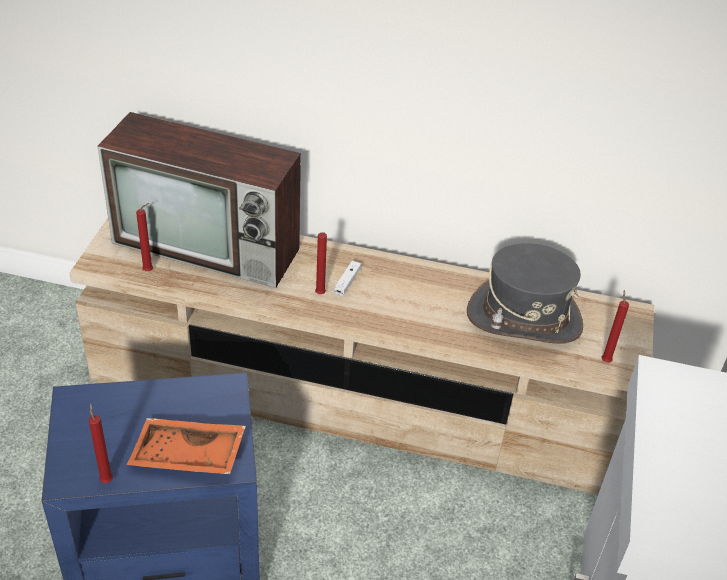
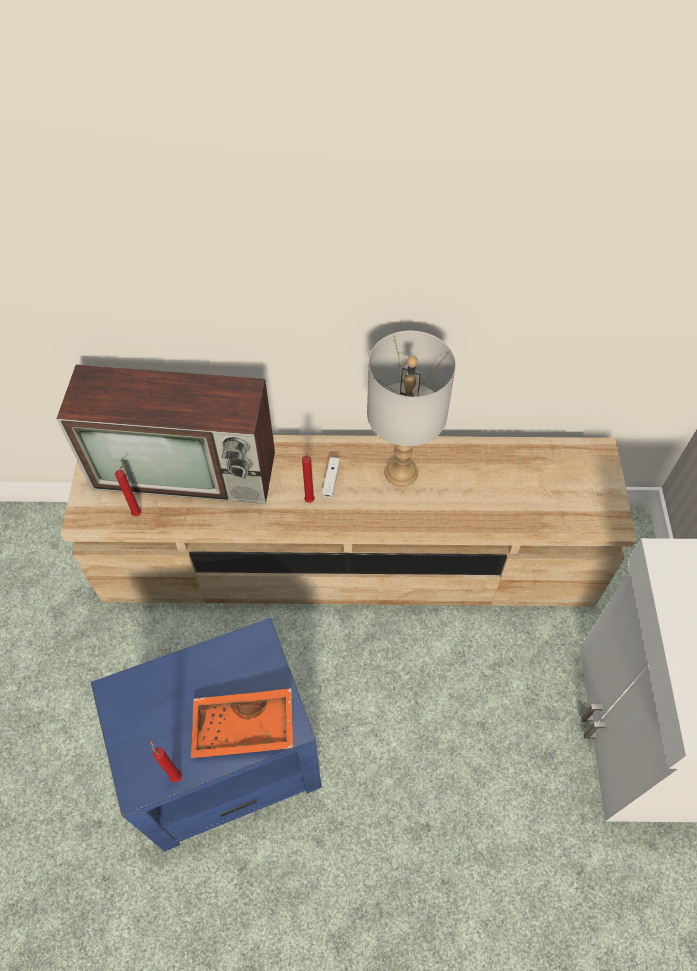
camera: 10 degrees left, 15 degrees up
(419, 290) = (401, 472): none -> grey table lamp
(524, 318) = (504, 482): grey hat -> none
(605, 360) = (587, 511): red candle -> none

